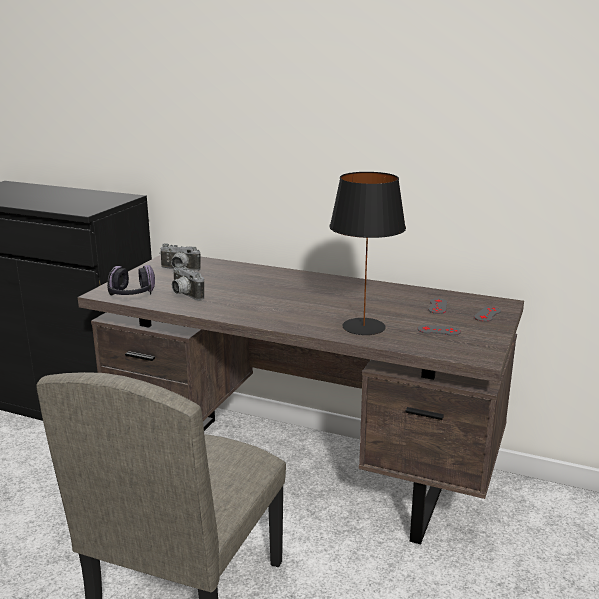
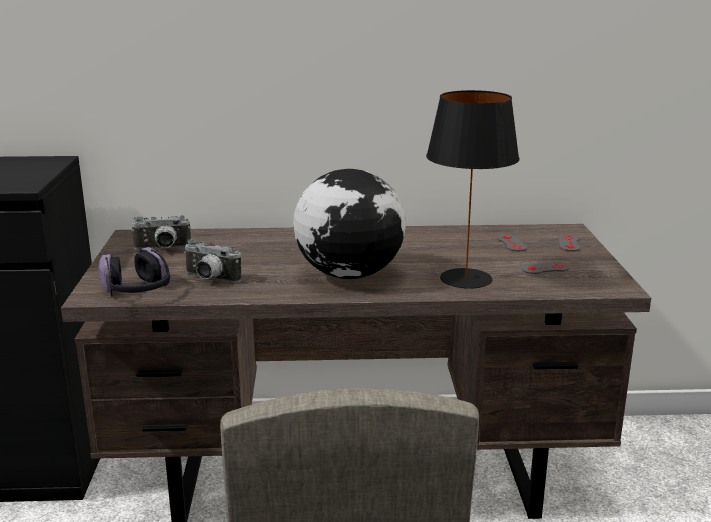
camera: 25 degrees left, 0 degrees up
(281, 308) = (349, 274): none -> globe

